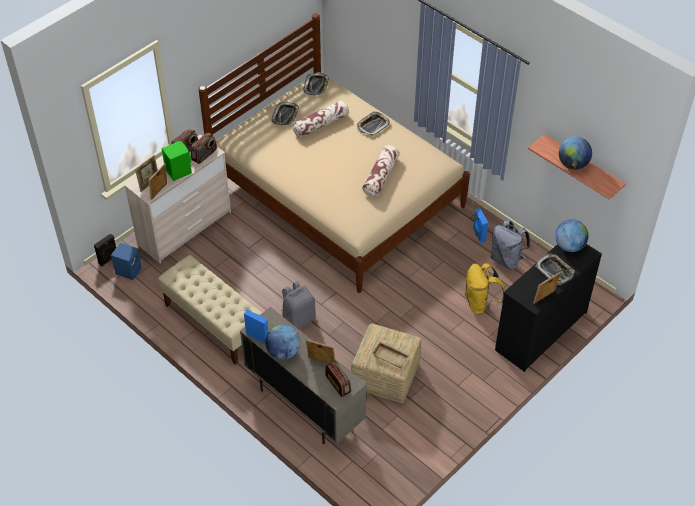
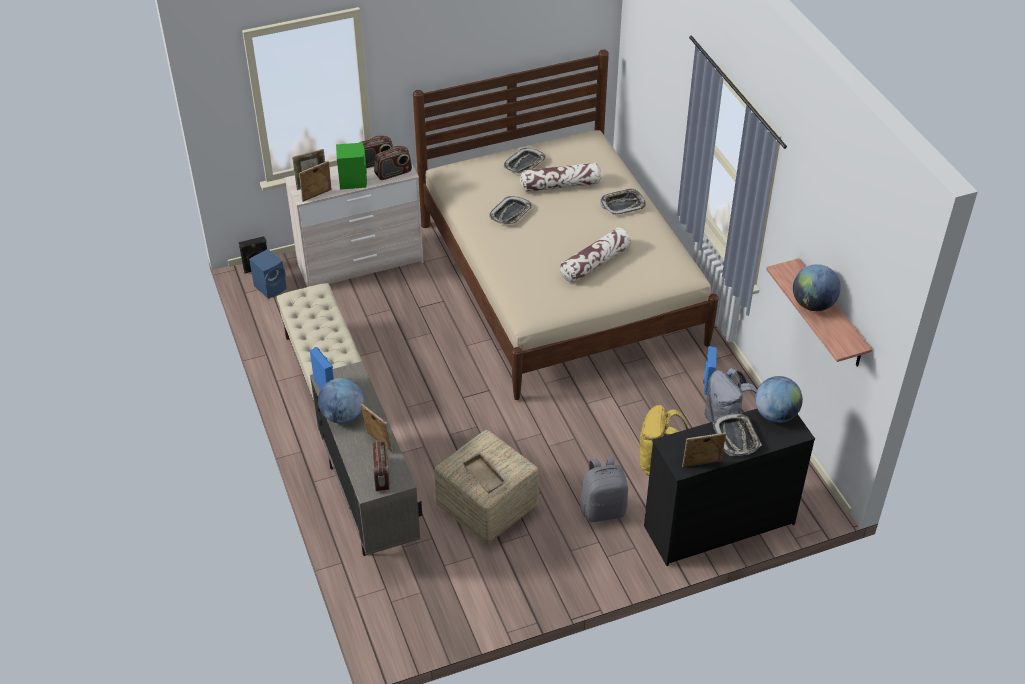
camera: 25 degrees right, 5 degrees down
(298, 319) = (425, 404): grey backpack -> grey backpack (603, 509)
(316, 86) = (583, 143): tray -> tray (511, 213)

